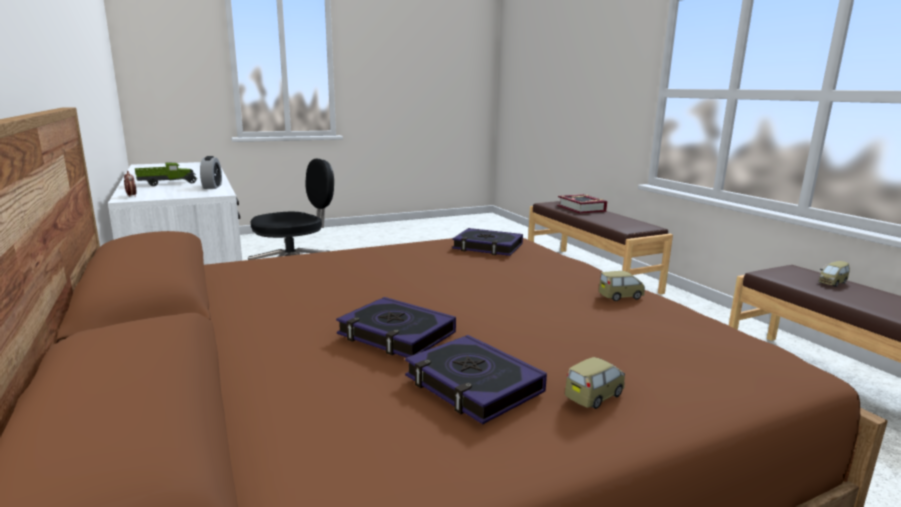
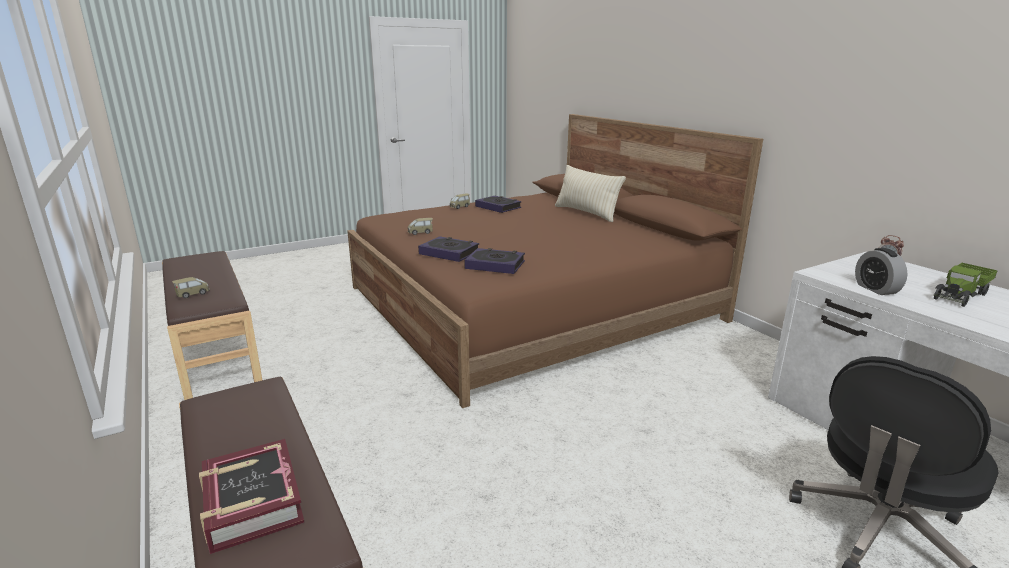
camera: 175 degrees right, 5 degrees up
(239, 353) = (586, 213): none -> beige pillow
(396, 334) = (531, 216): book -> book (449, 253)

